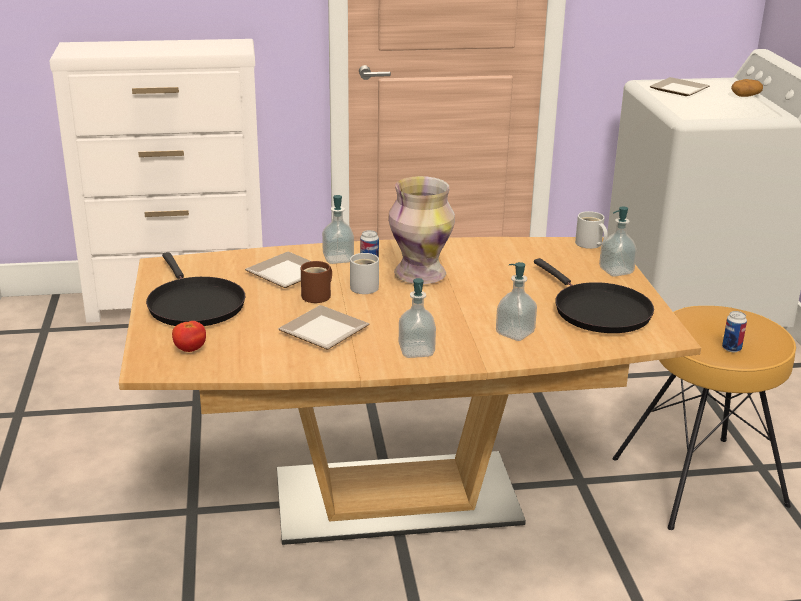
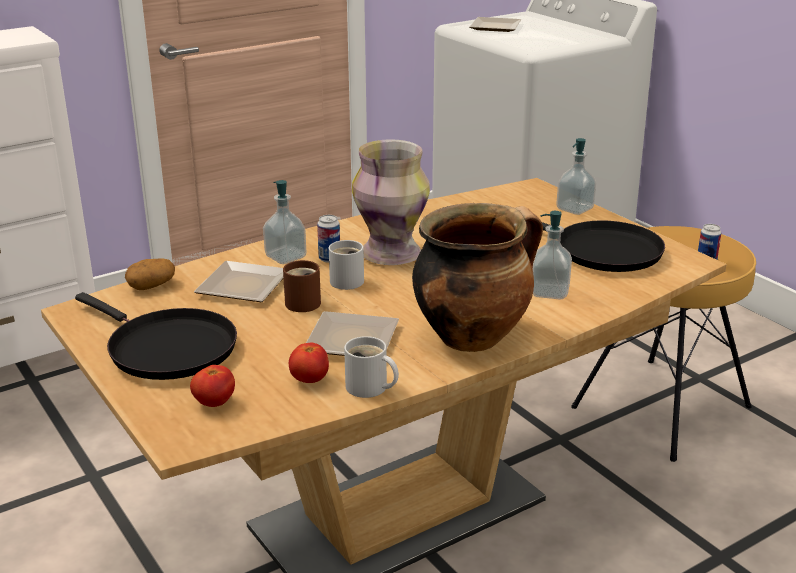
camera: 25 degrees left, 0 degrees up
(267, 351) = (309, 380): none -> tomato
(416, 351) = (473, 336): soap dispenser -> cooking pot
(589, 244) = (523, 189): white mug -> white mug (369, 388)
(745, 96) = (558, 25): potato -> potato (151, 285)

